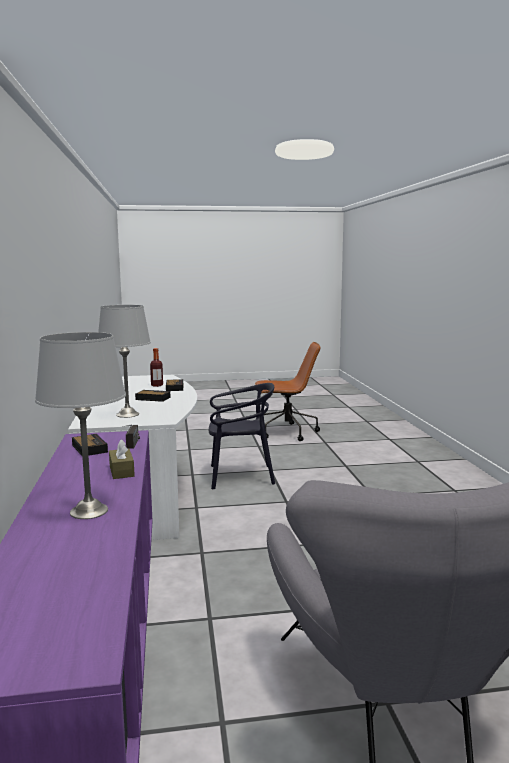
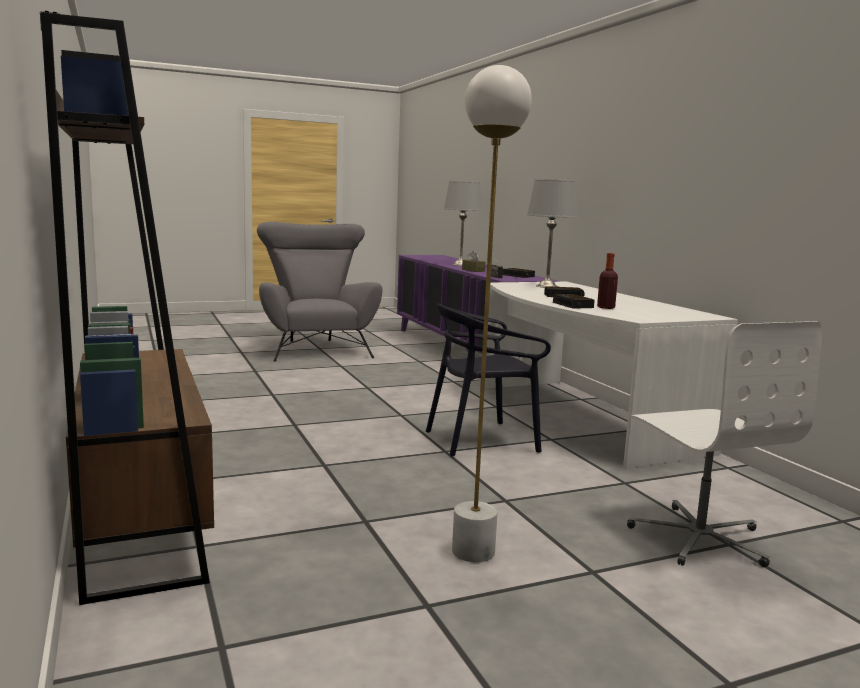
camera: 165 degrees right, 0 degrees up
(194, 431) = (699, 538): none -> white office chair
(286, 432) = (473, 552): brown office chair -> white floor lamp
(423, 449) = (141, 514): none -> brown bookcase

